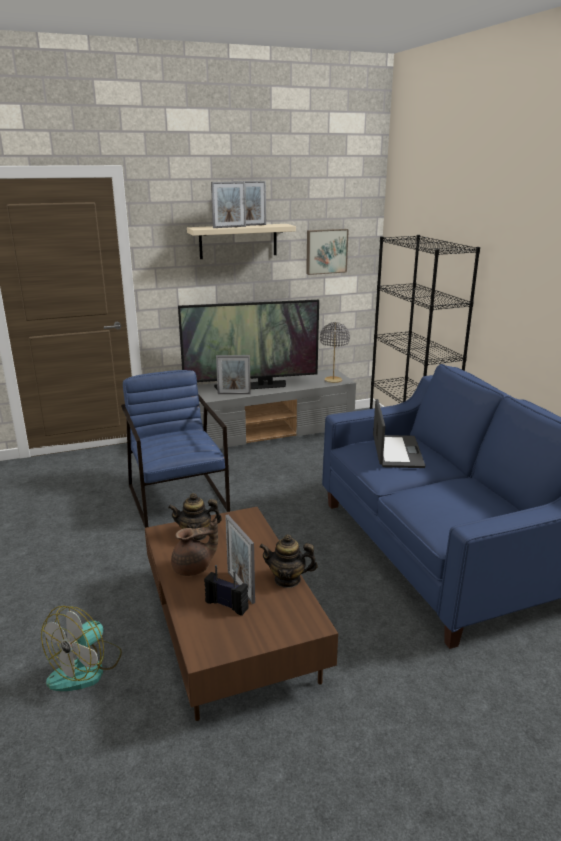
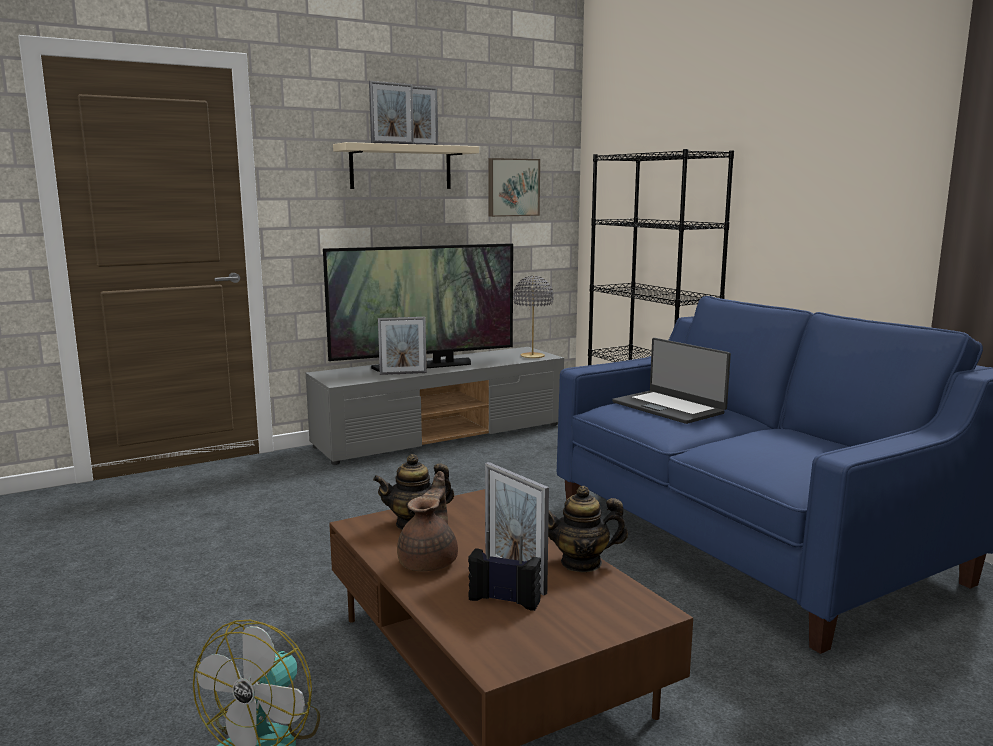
camera: 10 degrees left, 10 degrees down
(178, 498) = (343, 512): blue armchair -> none
(193, 568) = (430, 562): brown teapot -> brown teapot turned 45 degrees counterclockwise
(396, 452) = (669, 407): laptop -> laptop turned 150 degrees clockwise

